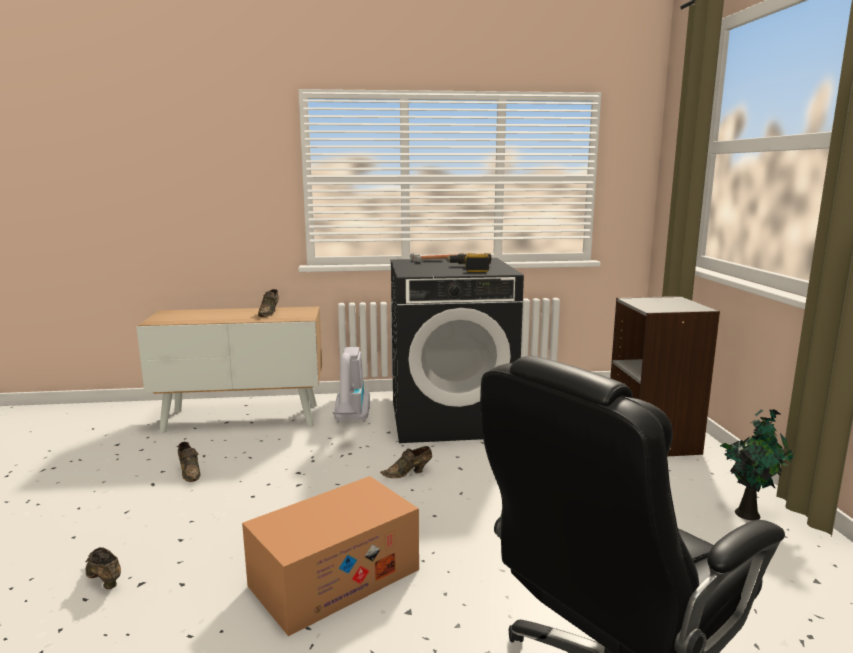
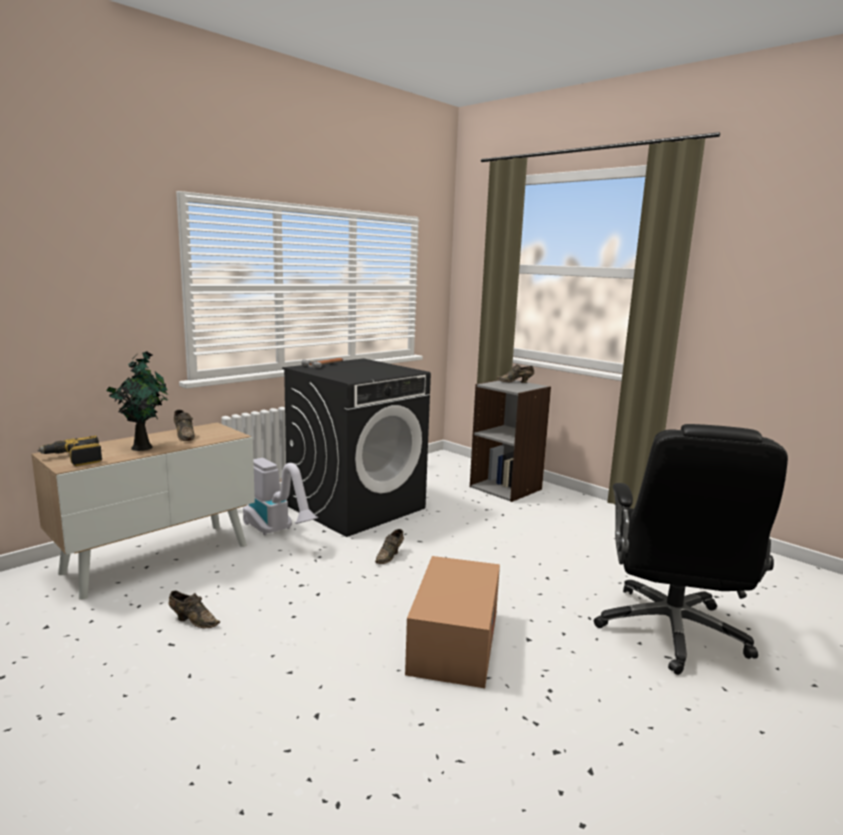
camera: 40 degrees left, 0 degrees up
(104, 580) = (277, 730): brown shoe -> brown shoe (516, 382)
(470, 268) = (378, 370): power drill -> power drill (75, 458)
(748, 513) = (604, 516): potted plant -> potted plant (143, 447)

